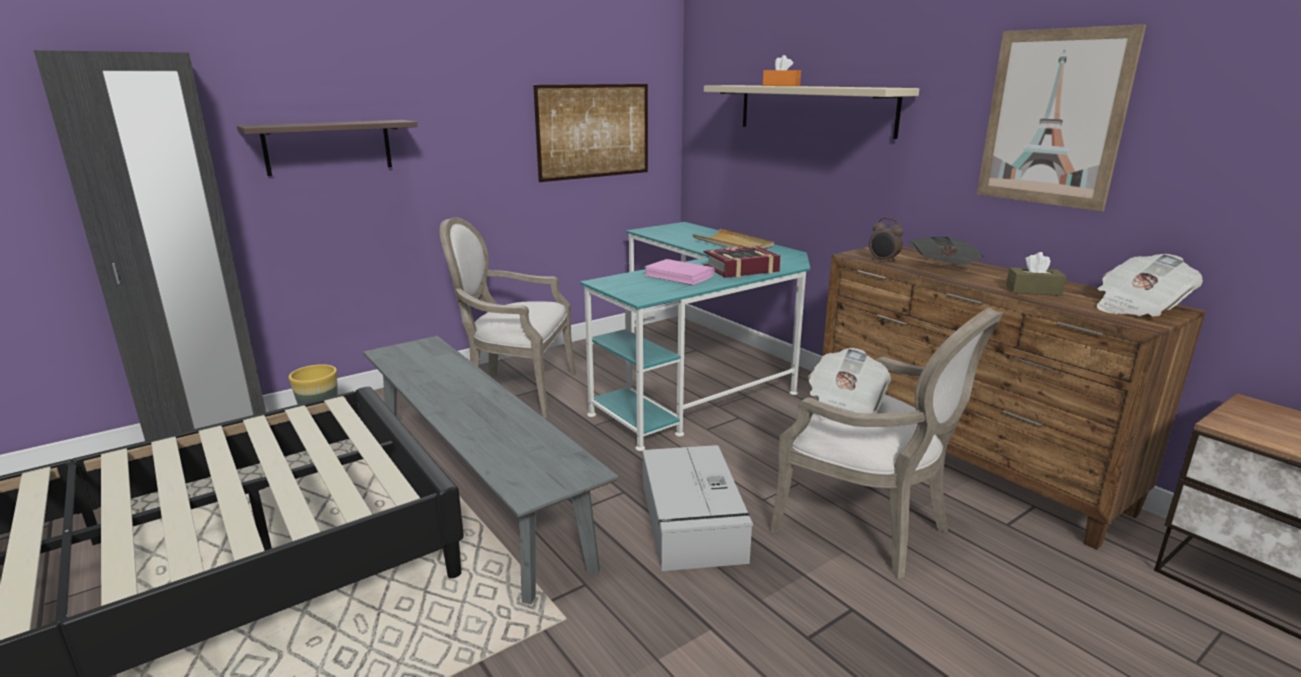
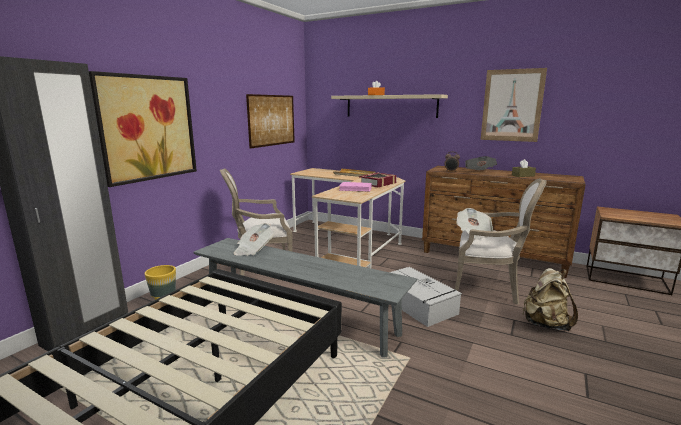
camera: 25 degrees left, 5 degrees down
(328, 147) = (148, 128): shelf -> picture
(701, 375) = (350, 243): turquoise desk -> beige desk
(912, 640) = (545, 324): none -> beige backpack
(1137, 308) = (563, 177): newspaper -> newspaper (253, 250)

